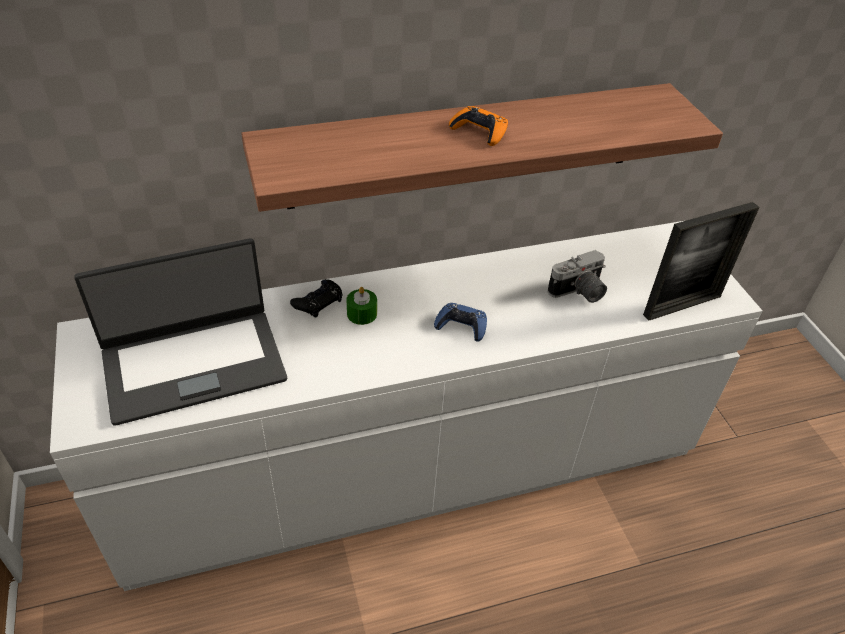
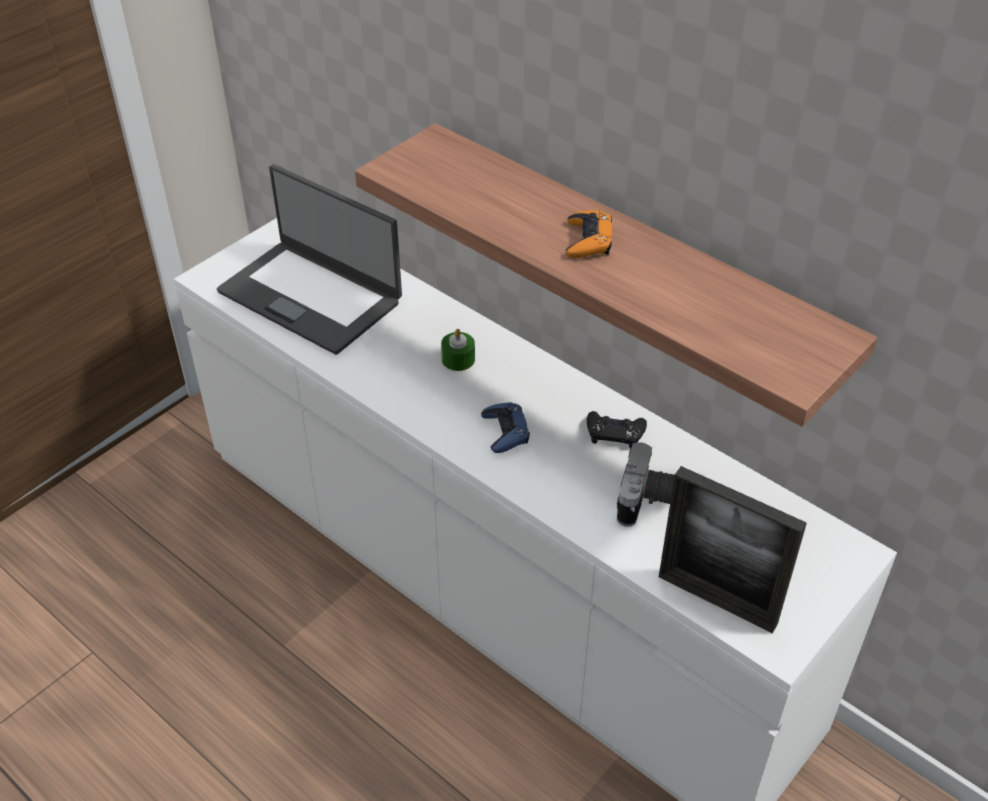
camera: 60 degrees right, 0 degrees up
(318, 301) = (447, 325): black game controller -> black game controller (615, 433)
(579, 293) = (646, 501): camera -> camera turned 105 degrees counterclockwise

